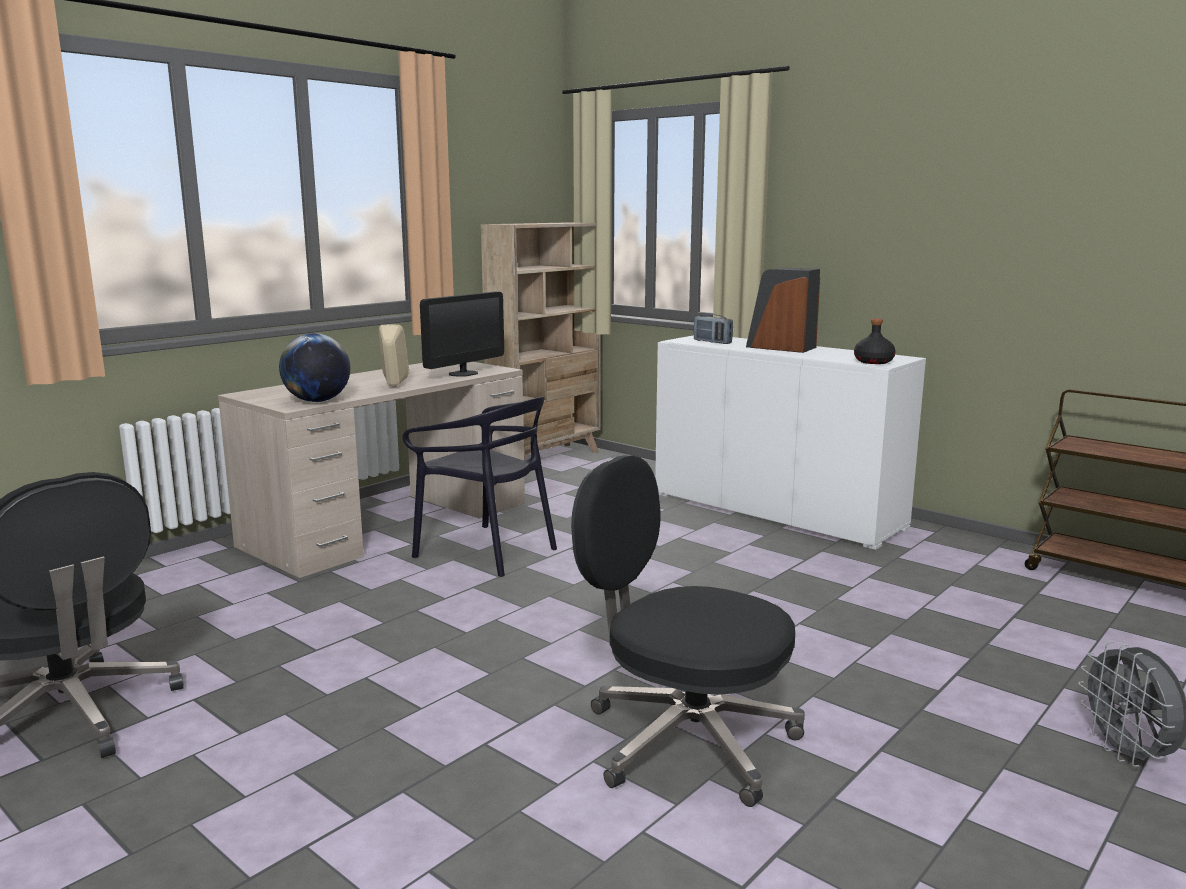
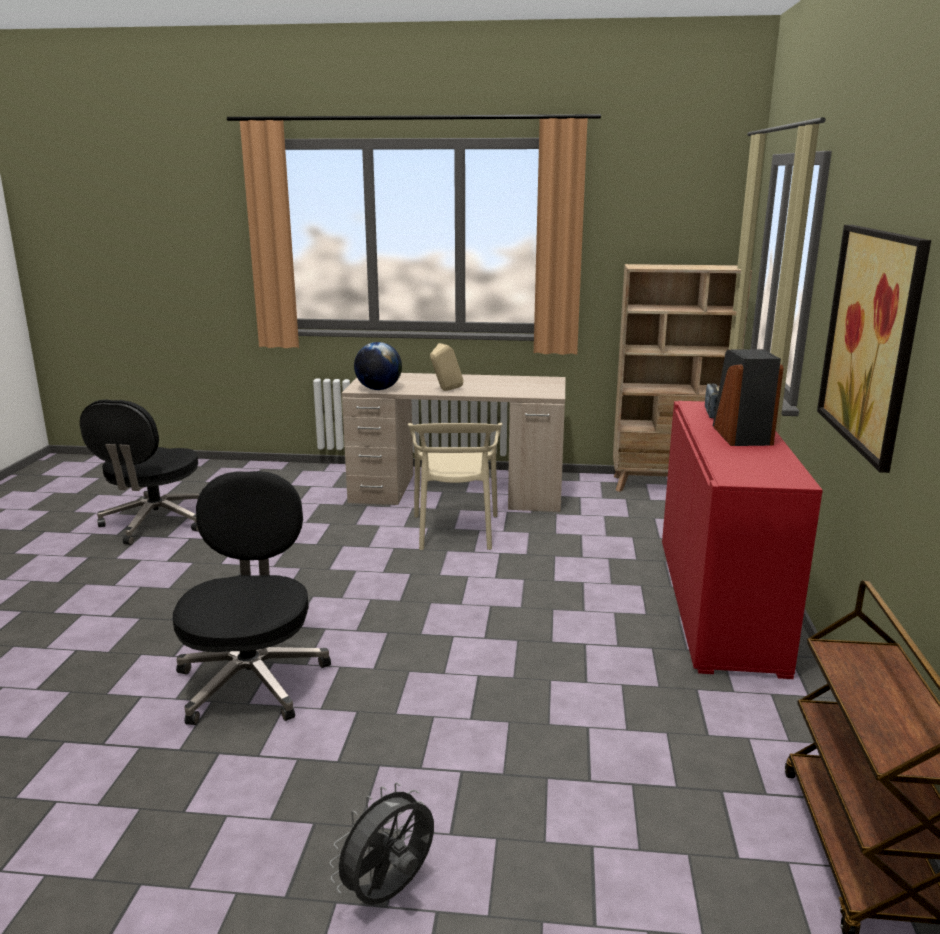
camera: 55 degrees right, 5 degrees up
(463, 373) = (517, 391): monitor -> none
(486, 551) = (455, 531): black chair -> beige chair
(775, 510) = (717, 602): white cabinet -> red cabinet
(873, 362) = (740, 474): black bottle -> none
(914, 236) = (871, 339): none -> picture

